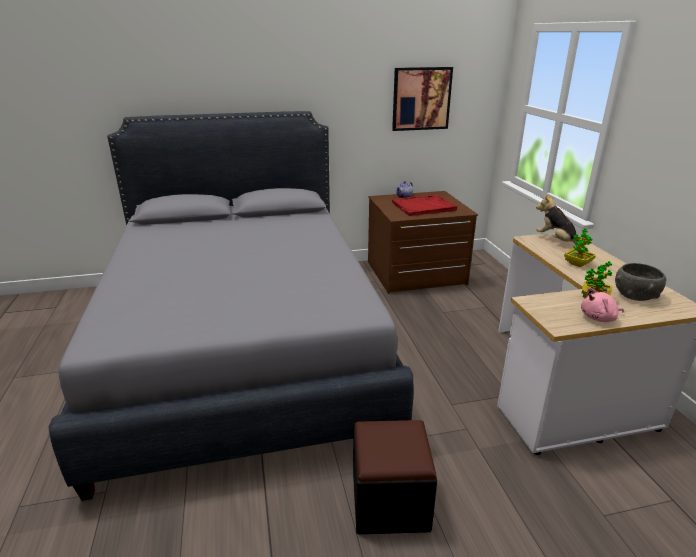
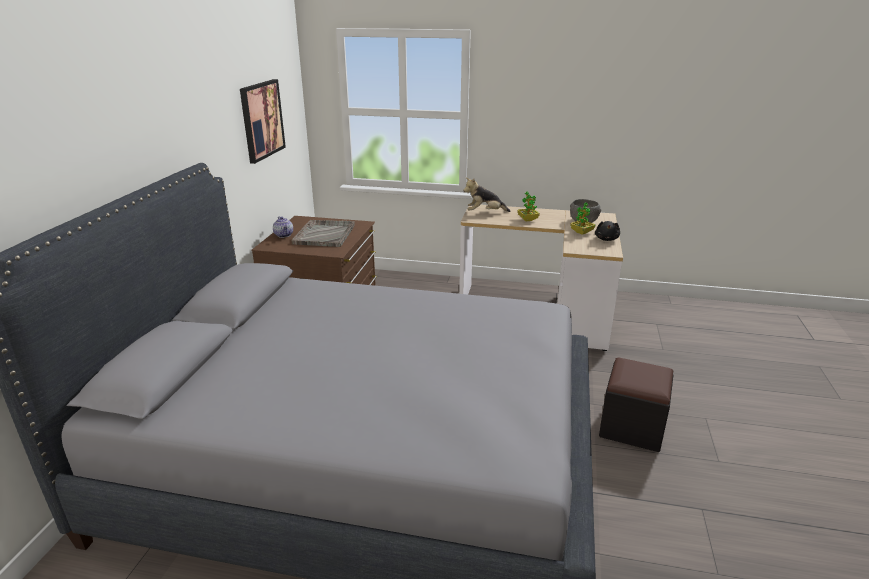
camera: 65 degrees left, 0 degrees up
(424, 206) = (325, 234): red tray -> grey tray
(599, 318) = (606, 239): pink plush toy -> black plush toy

